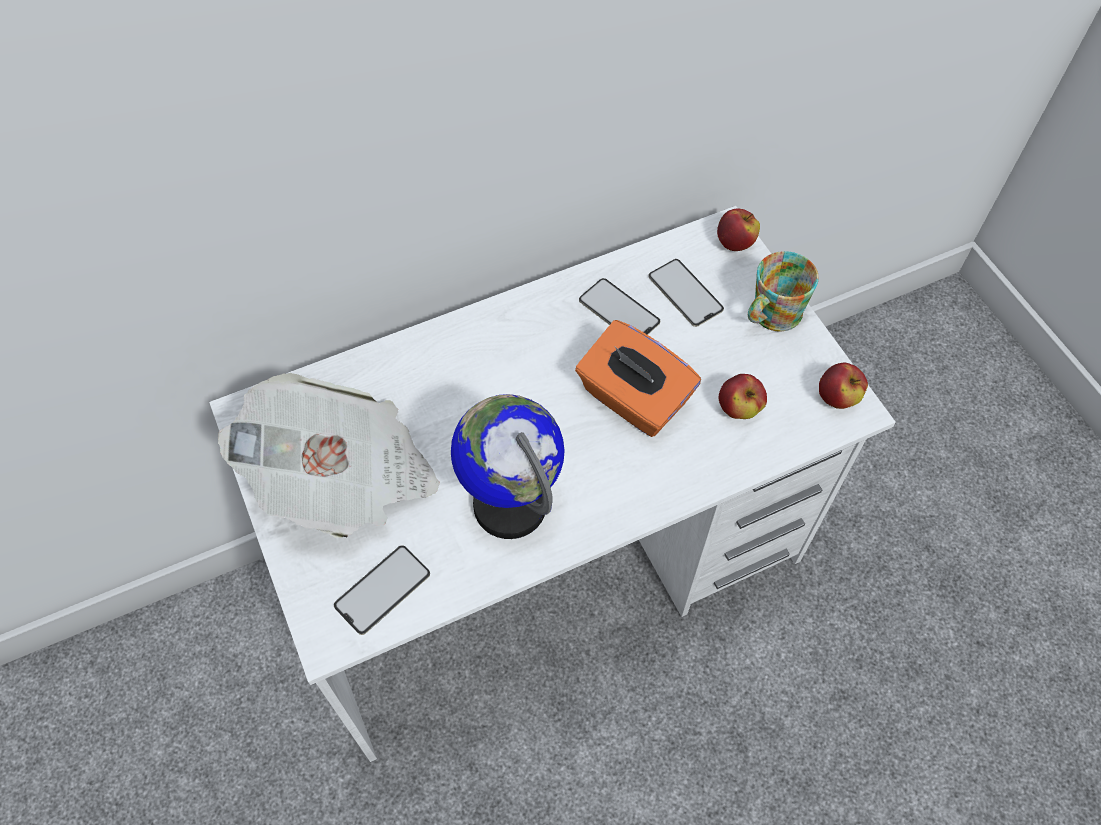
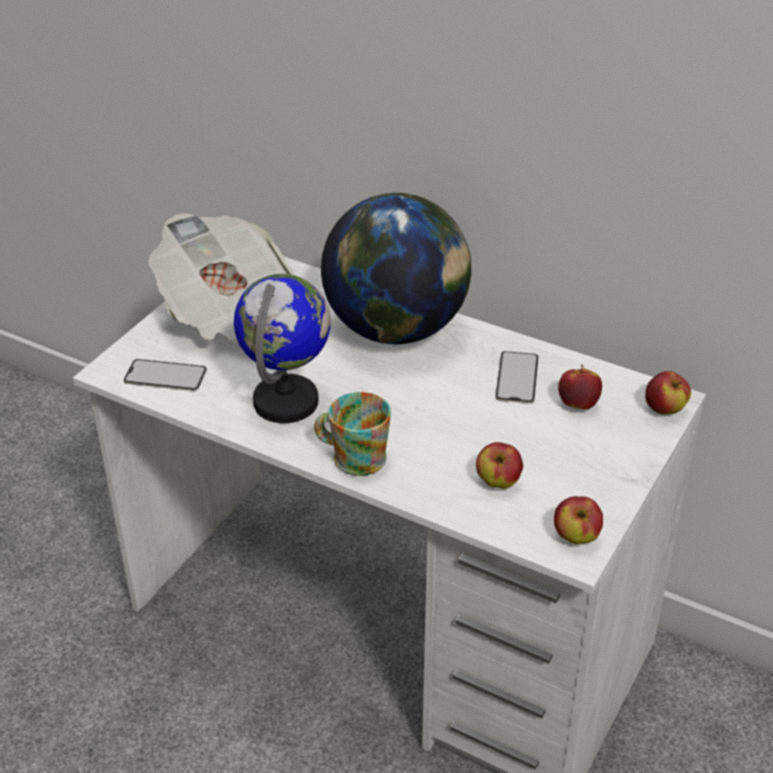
camera: 55 degrees right, 20 degrees down
(479, 356) = (396, 330): none -> globe
(633, 399) = (443, 421): orange tissue box -> none
(685, 293) = (578, 404): phone -> apple
(770, 315) = (615, 461): mug -> mug (352, 456)

